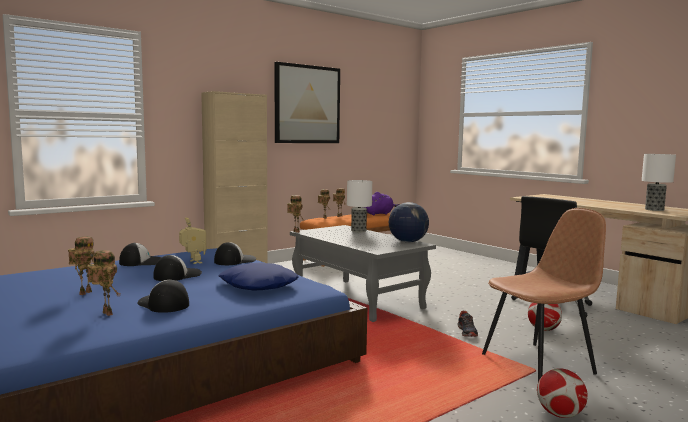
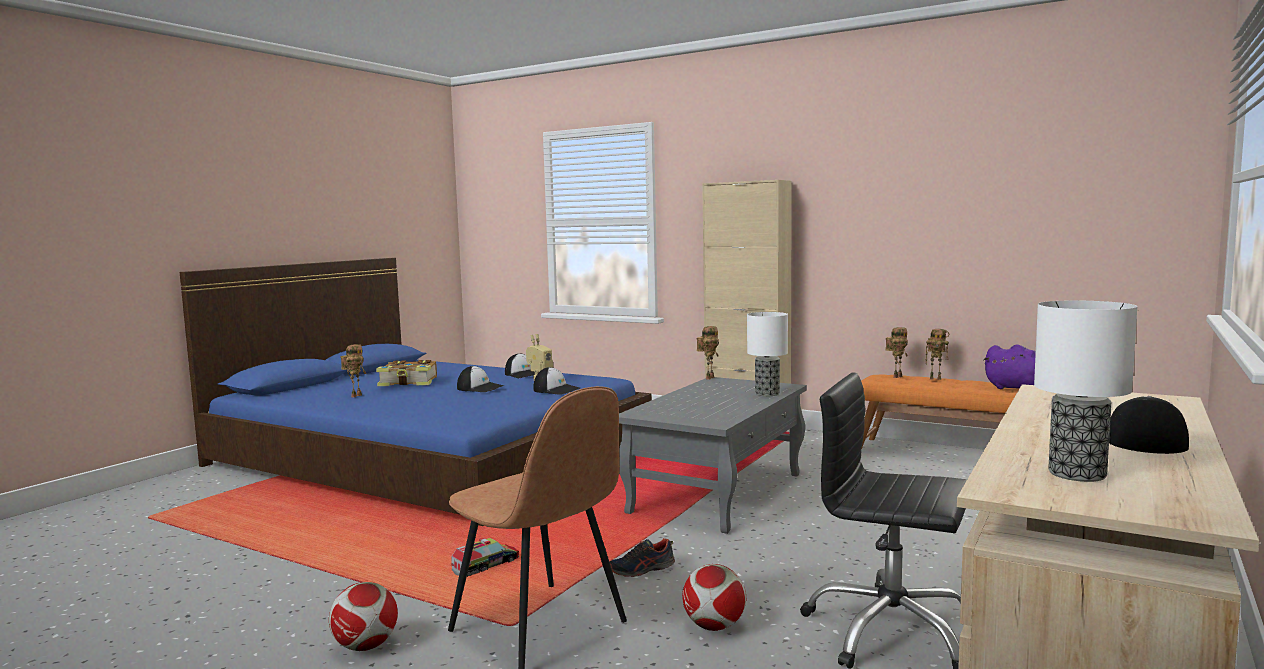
camera: 70 degrees right, 0 degrees up
(85, 292) = (409, 382): toy robot -> book
(163, 304) = (384, 400): cap -> cap (1141, 439)
(258, 285) = (458, 408): blue pillow -> none
(307, 104) = (890, 184): picture -> none
(408, 242) = (722, 417): globe -> none
(438, 368) = (486, 566): none -> toy truck

